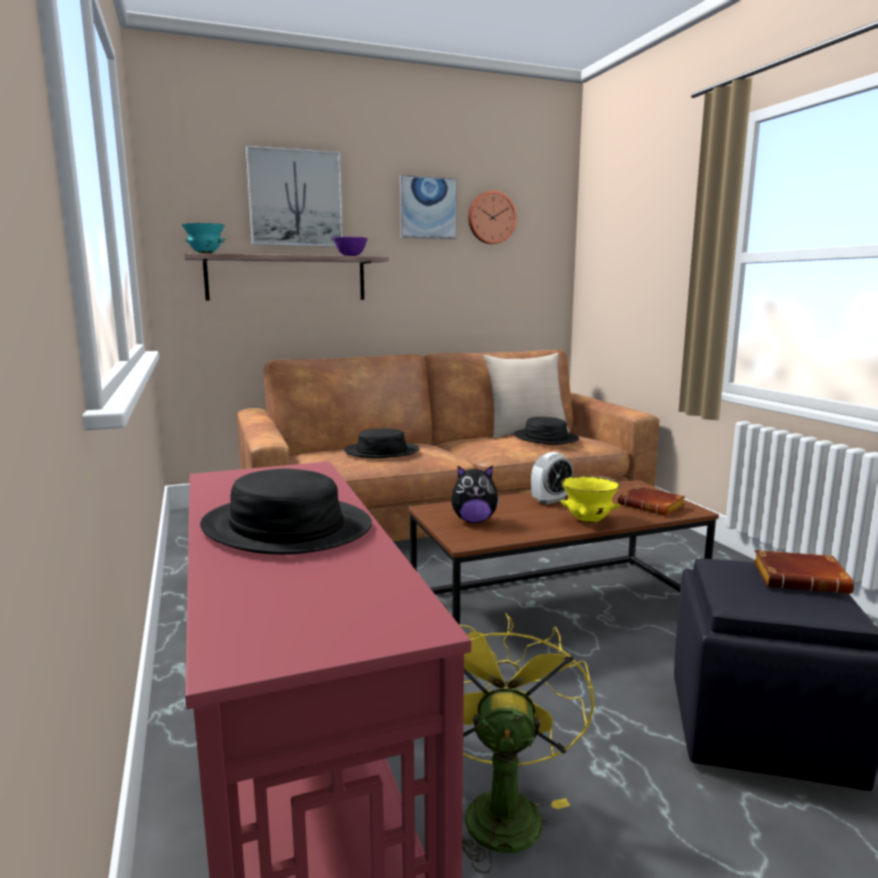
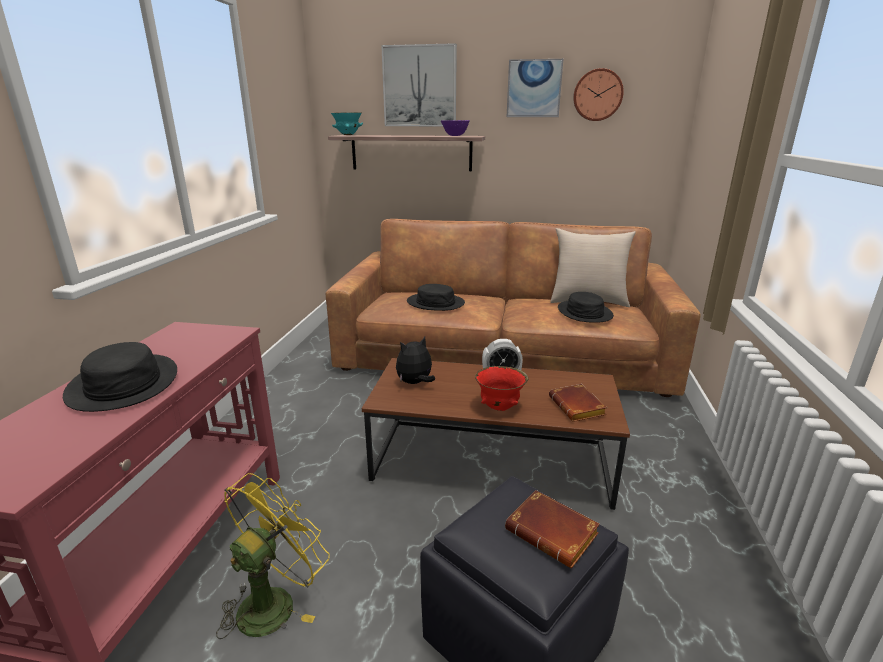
camera: 30 degrees right, 10 degrees up
(474, 520) = (415, 383): plush toy -> plush toy turned 120 degrees clockwise
(589, 521) = (499, 407): yellow bowl -> red bowl

